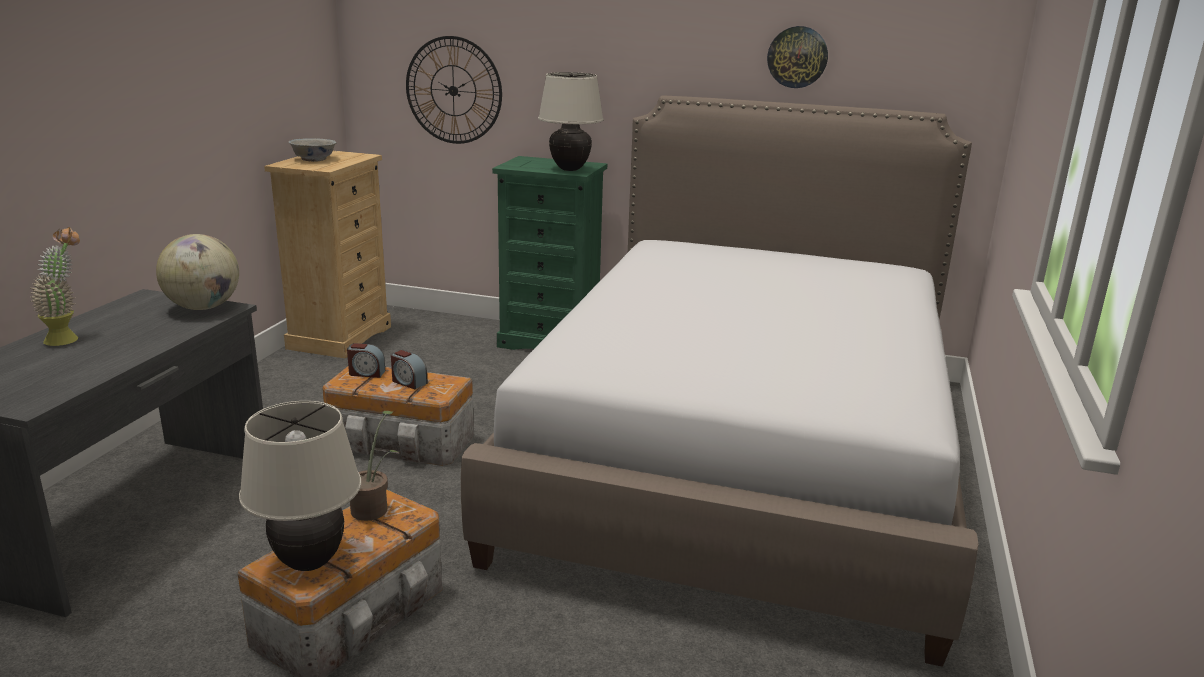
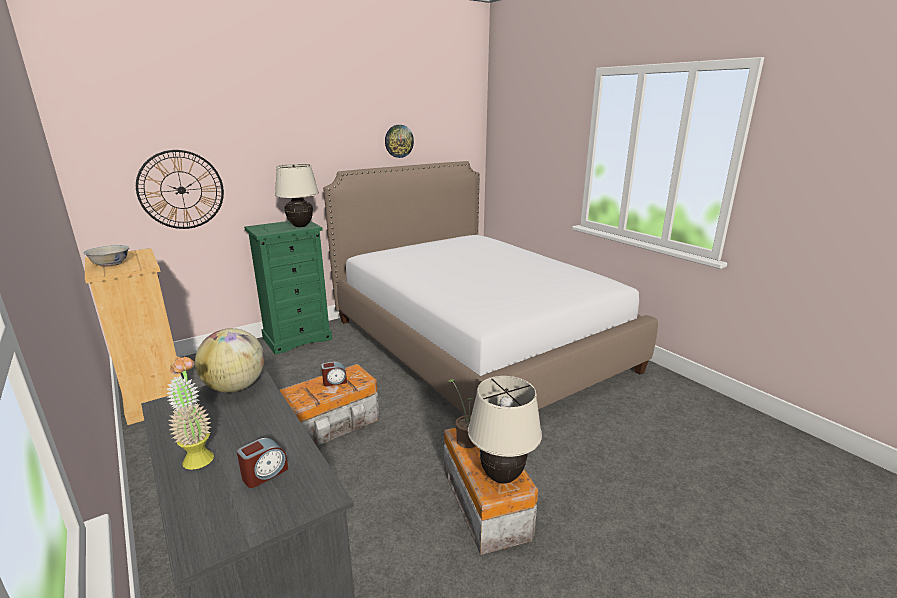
camera: 50 degrees left, 0 degrees up
(366, 373) = (300, 391): alarm clock -> alarm clock (264, 474)

